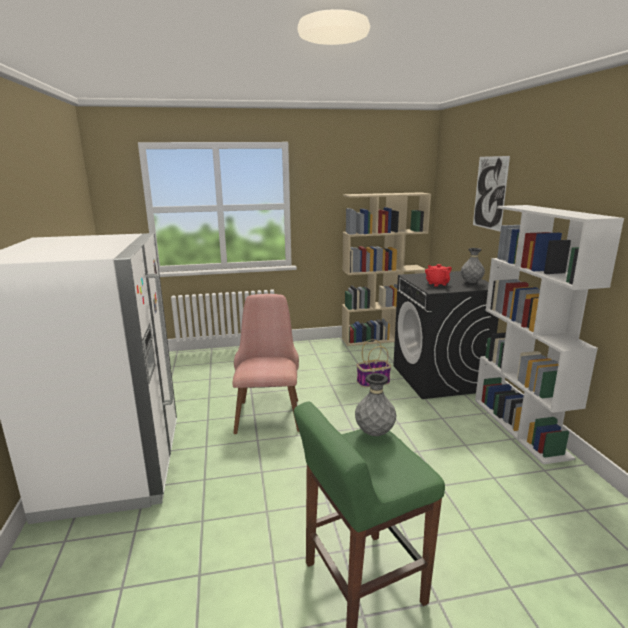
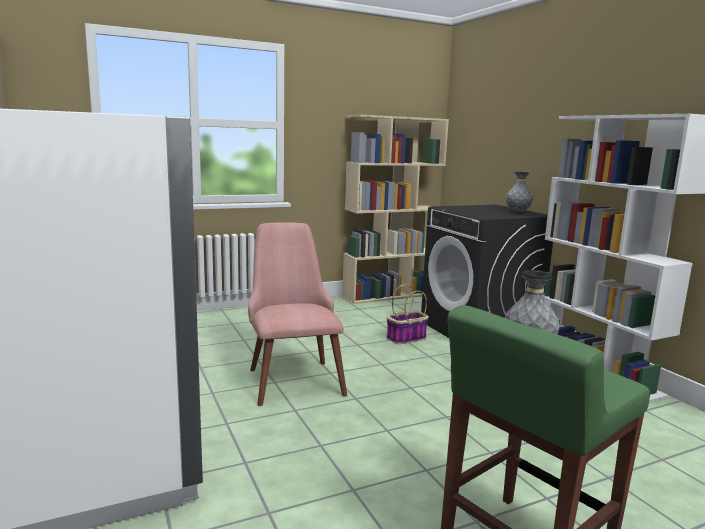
camera: 15 degrees left, 5 degrees down
(437, 284) = (482, 213): red teapot -> none
(490, 193) = (530, 111): picture -> none

